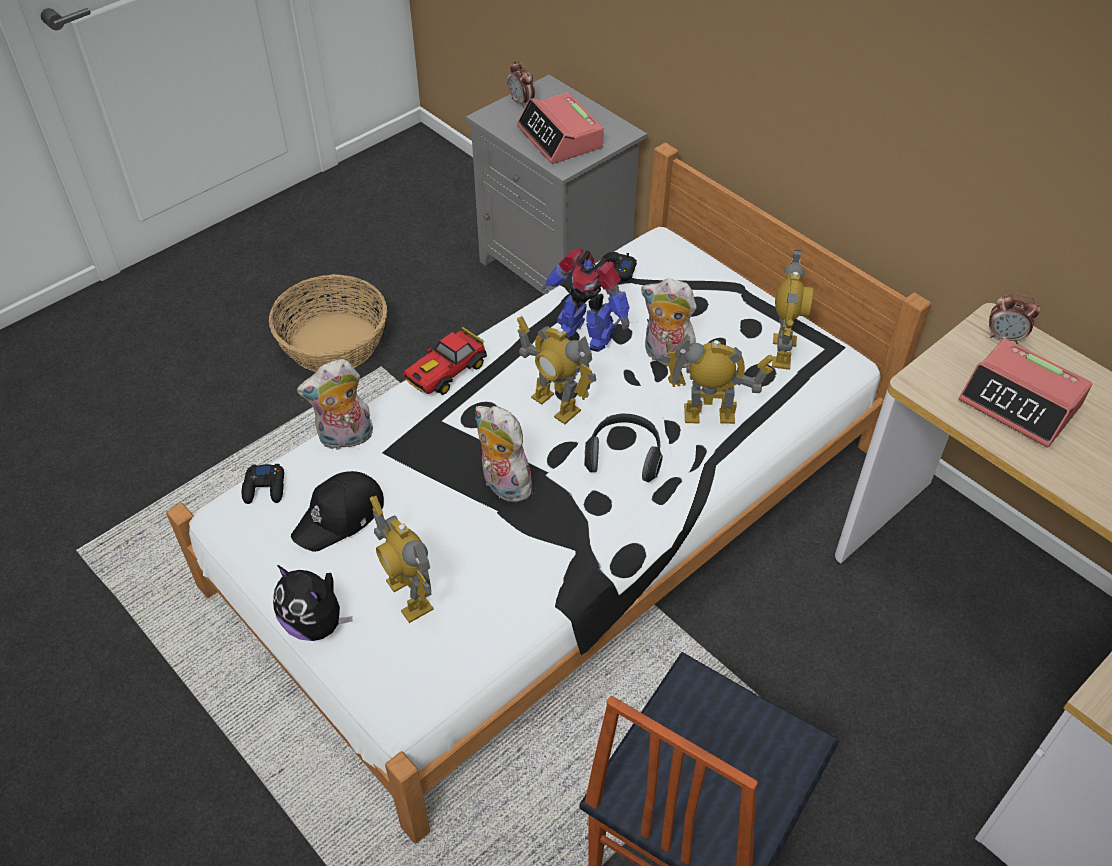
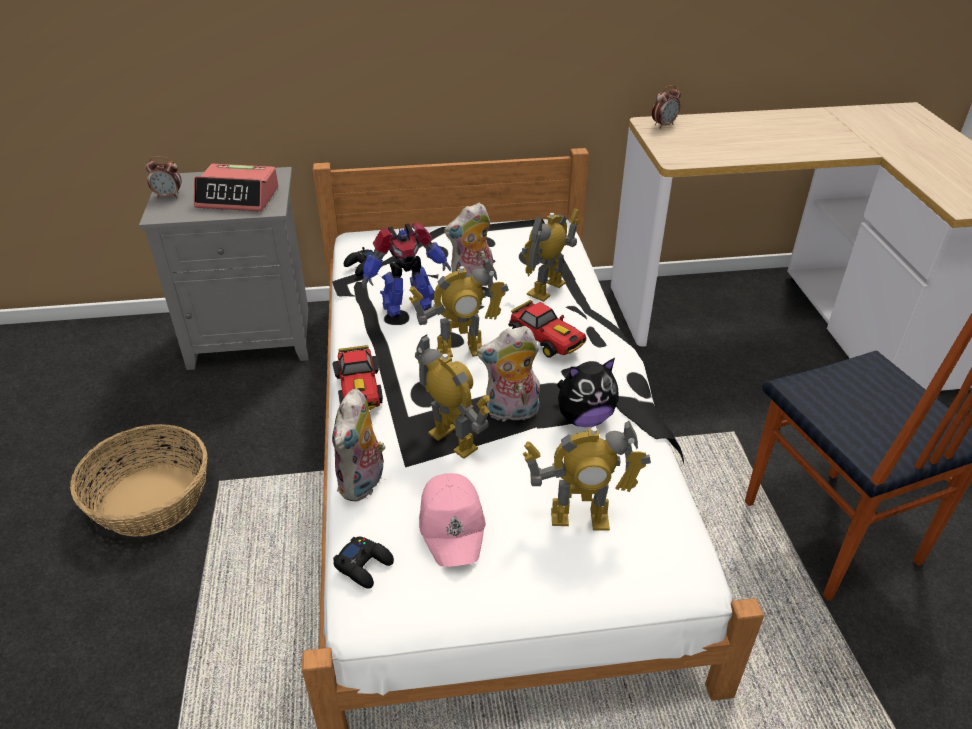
camera: 55 degrees left, 10 degrees down
(316, 623) = (559, 597): plush toy -> plush toy (584, 418)
(341, 517) = (453, 525): black cap -> pink cap
(624, 456) = (546, 340): headphones -> toy car
(782, 351) = (520, 240): toy robot -> toy robot (453, 440)
(1020, 403) = (720, 142): alarm clock -> none

